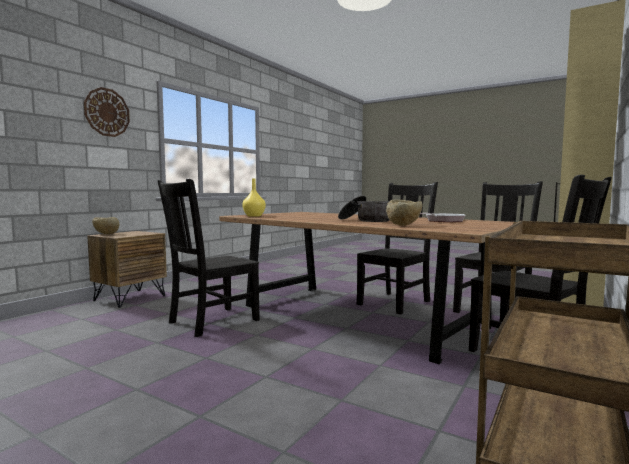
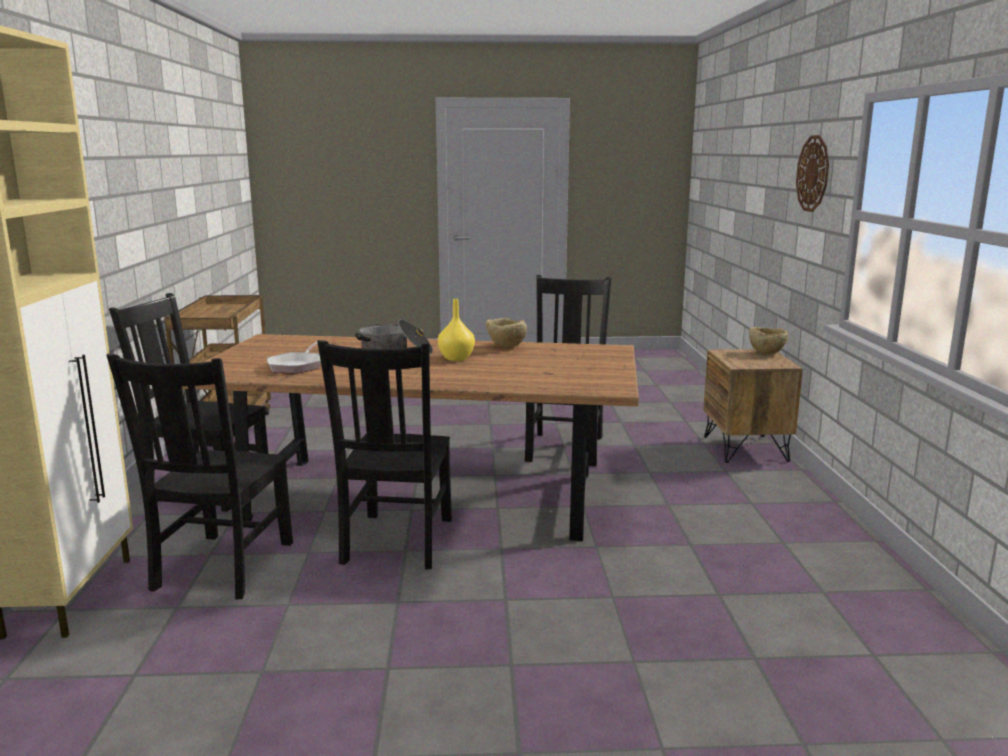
camera: 145 degrees right, 10 degrees up
(254, 216) = (584, 350): yellow vase -> yellow vase (456, 358)
(404, 225) = (333, 343): beige bowl -> beige bowl (505, 347)

